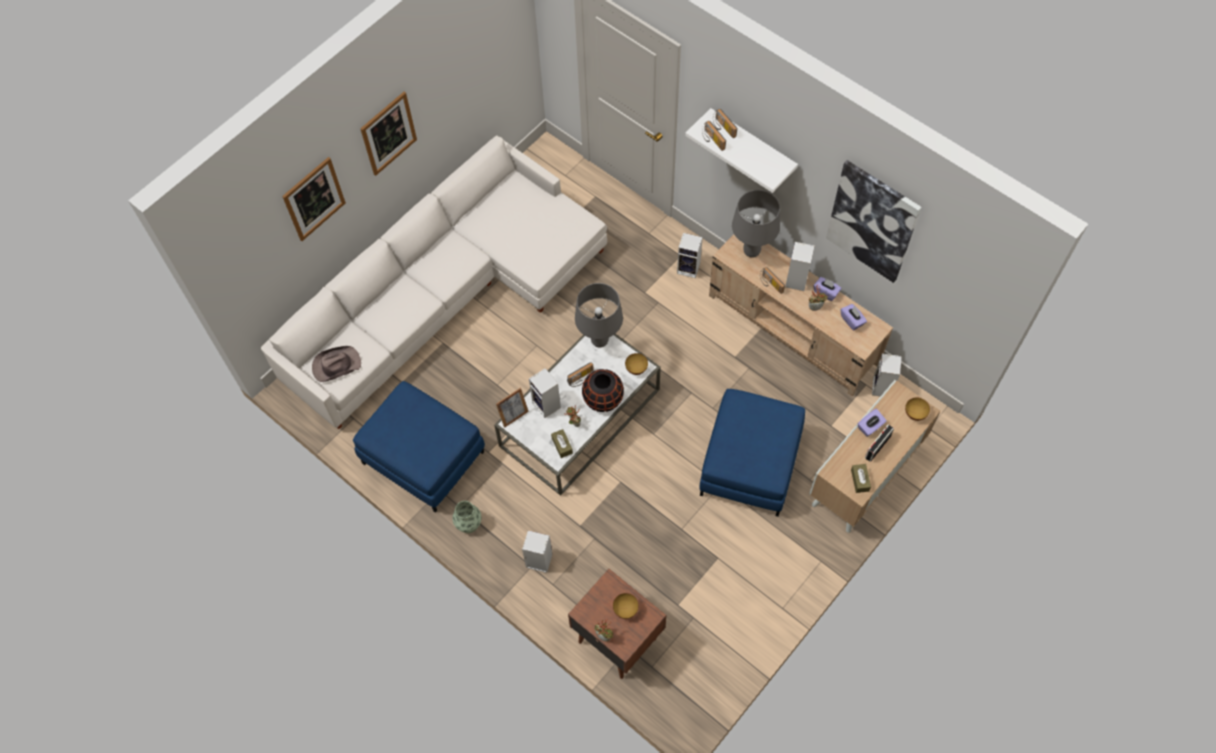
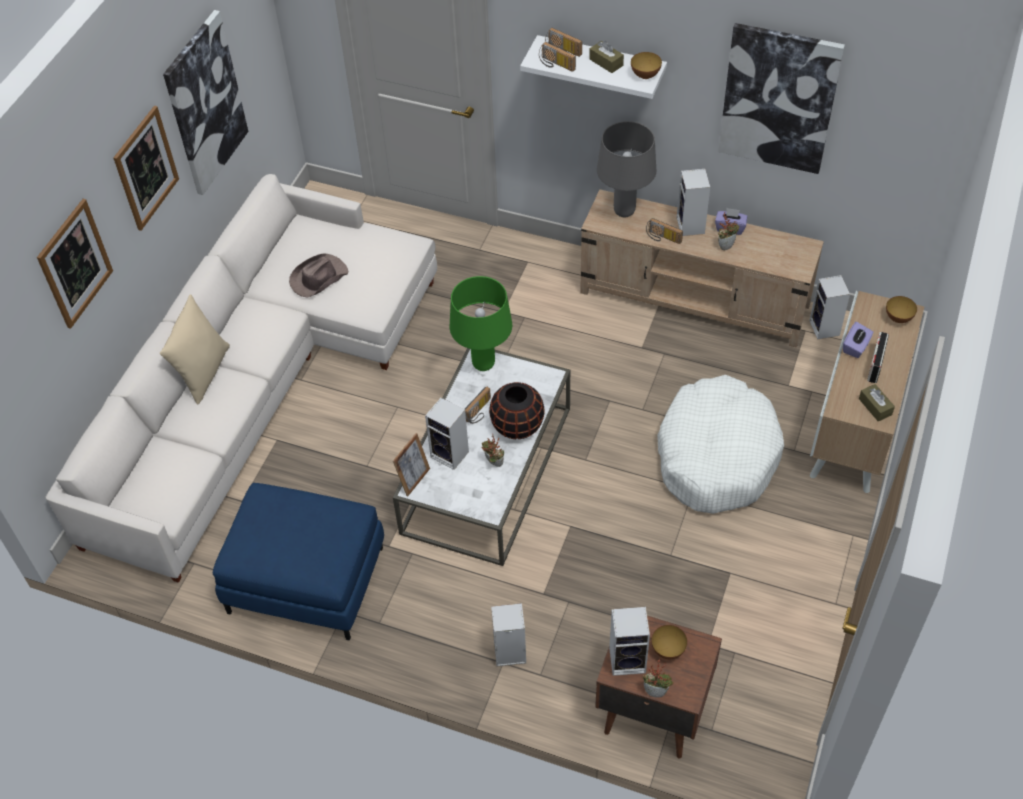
camera: 20 degrees left, 10 degrees down
(336, 365) = (155, 491): brown hat -> brown hat (318, 278)
(400, 283) = (203, 373): none -> beige pillow
(452, 86) = (205, 103): none -> picture
(468, 523) = (399, 639): vase -> none
(562, 445) = (490, 494): brown tissue box -> brown tissue box (606, 62)
(600, 341) = (484, 364): grey table lamp -> green table lamp
(636, 369) = (542, 381): bowl -> bowl (645, 75)
(689, 268) = (544, 271): speaker -> speaker (628, 659)
(750, 464) = (716, 455): blue ottoman -> white dog bed
(852, 320) = (774, 247): purple tissue box -> none

